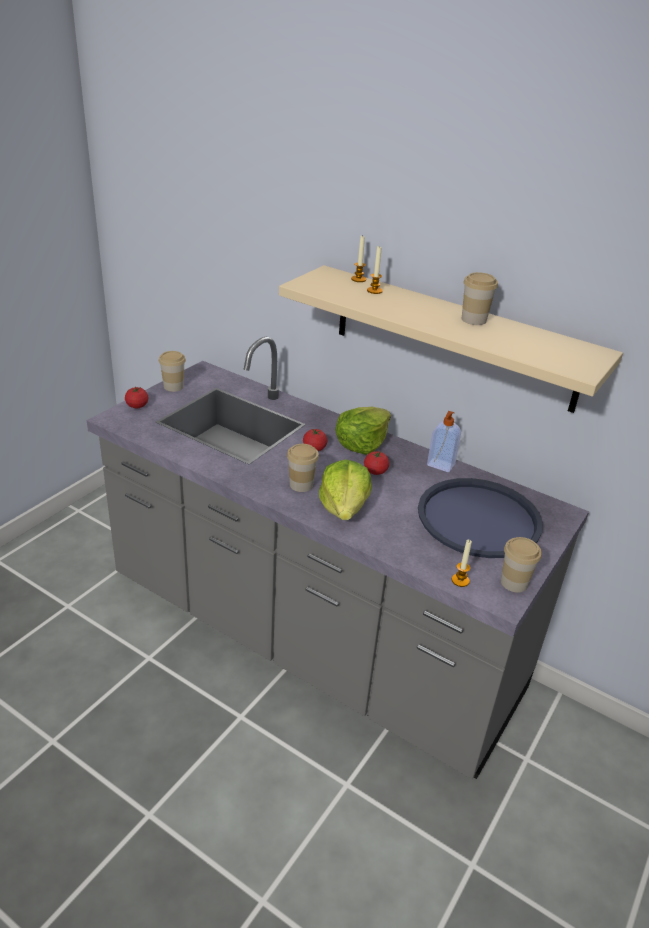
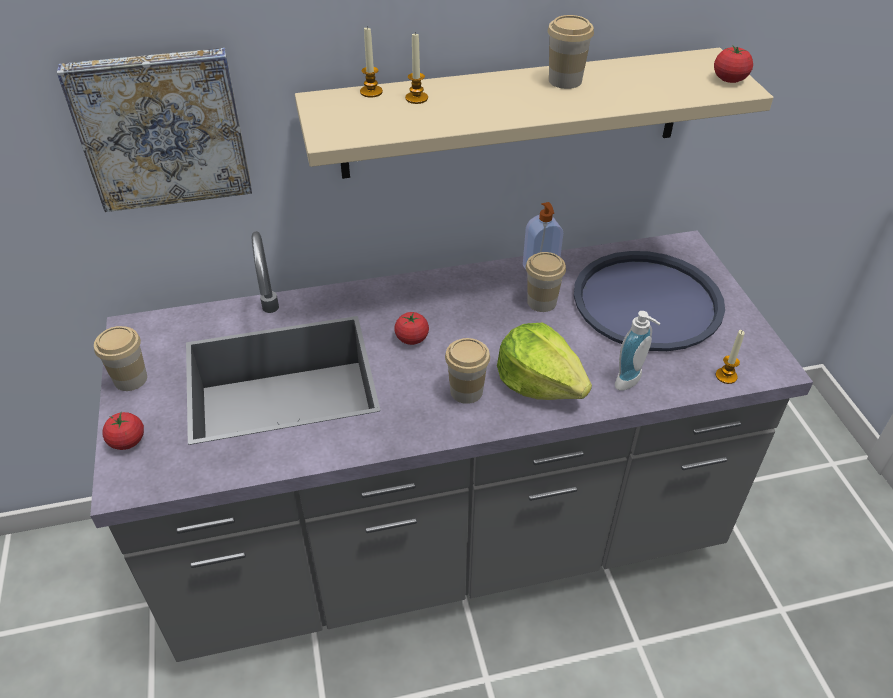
camera: 45 degrees left, 10 degrees up
(255, 258) = (162, 128): none -> picture
(361, 443) = (443, 297): lettuce -> none
(375, 471) = (502, 320): tomato -> tomato (729, 79)
(395, 542) = (631, 382): none -> soap dispenser
(514, 583) = (756, 343): cup -> cup (541, 302)

